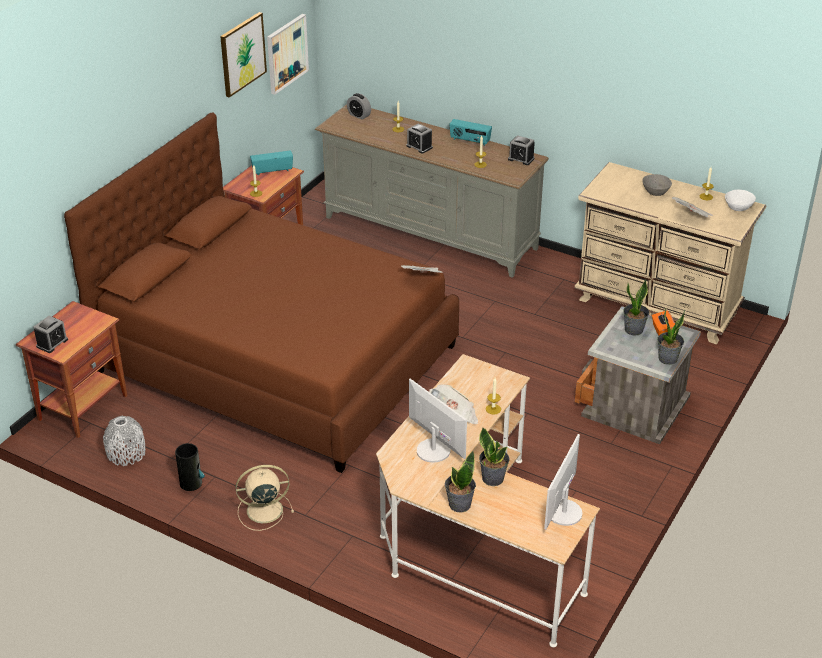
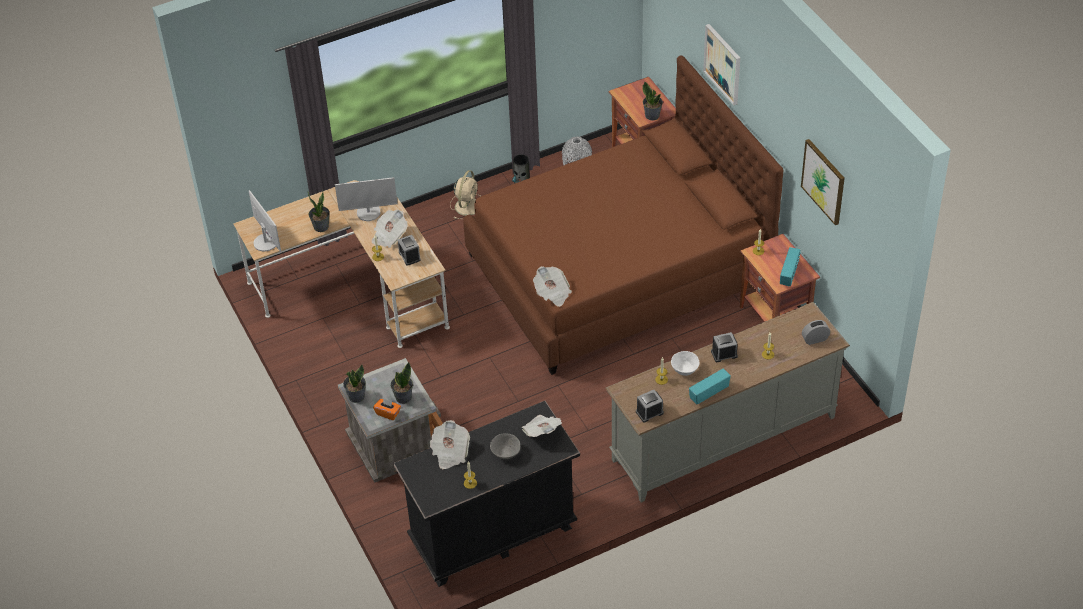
camera: 125 degrees right, 10 degrees up
(52, 343) = (635, 91): alarm clock -> alarm clock (409, 256)
(286, 53) = (862, 249): picture -> picture (723, 64)
(459, 504) = (316, 203): potted plant -> potted plant (652, 115)
(612, 184) = (541, 432): none -> newspaper
(657, 306) = (492, 535): beige dresser -> black dresser
(738, 207) = (436, 494): white bowl -> white bowl (685, 369)

